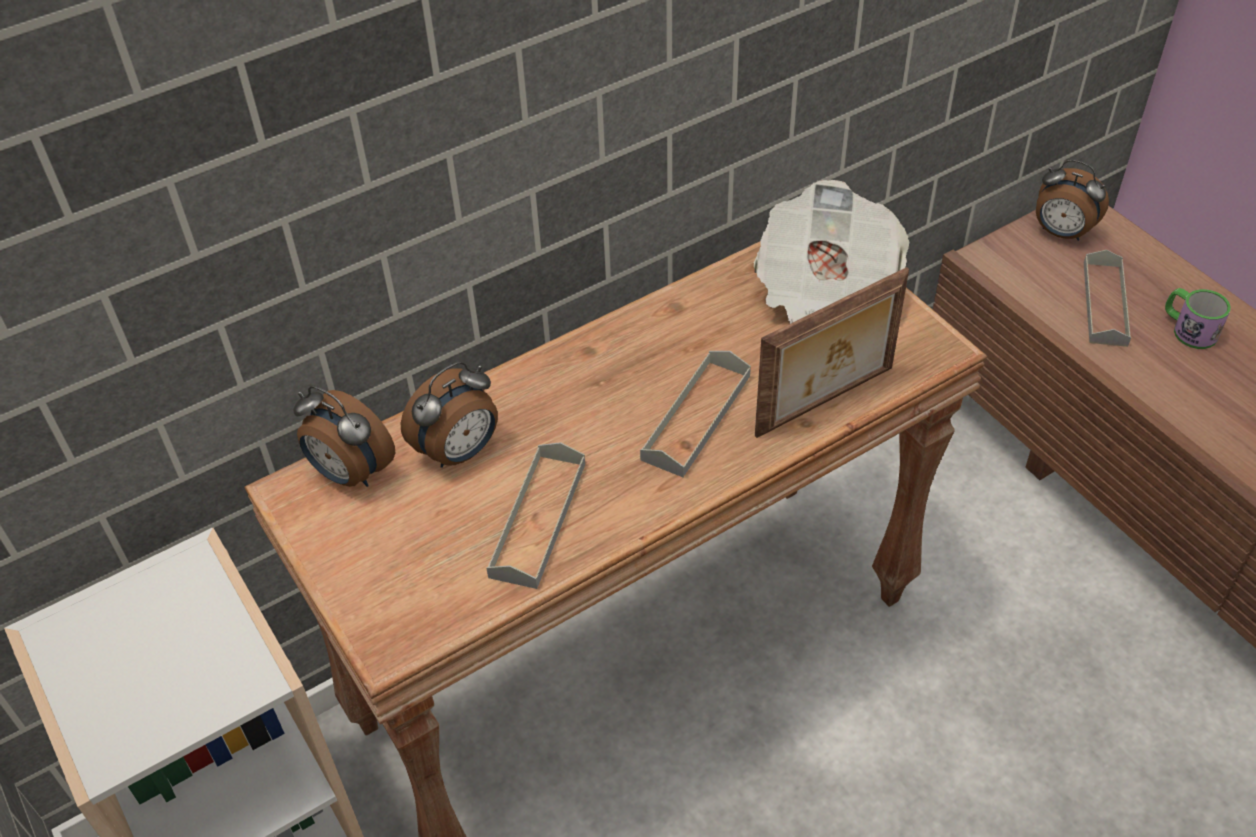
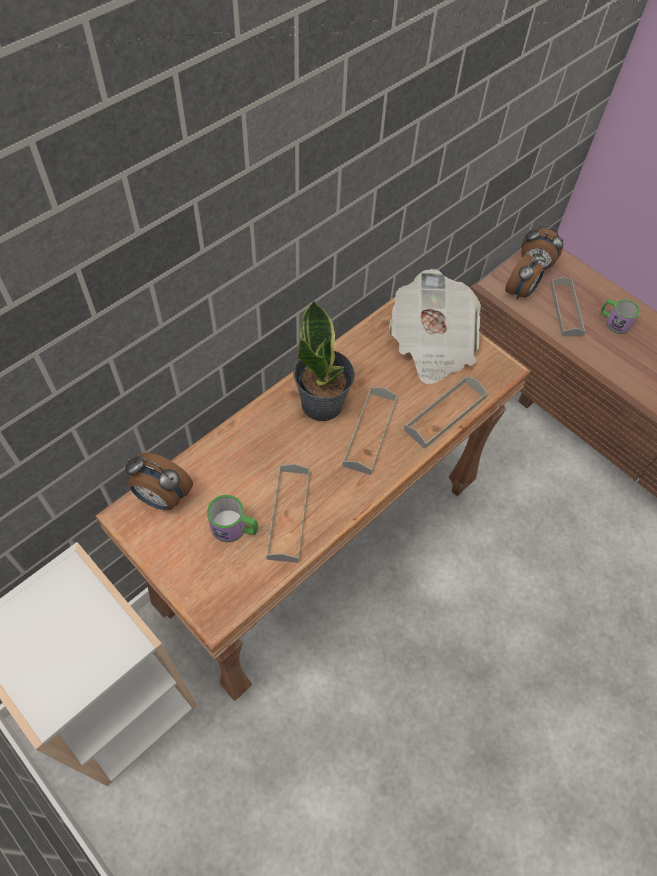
camera: 15 degrees left, 10 degrees up
(449, 528) = (235, 528): none -> mug
(459, 452) = (229, 474): alarm clock -> alarm clock (520, 292)
(630, 369) = (322, 403): none -> potted plant
(826, 403) = (445, 414): picture frame -> grey tray

